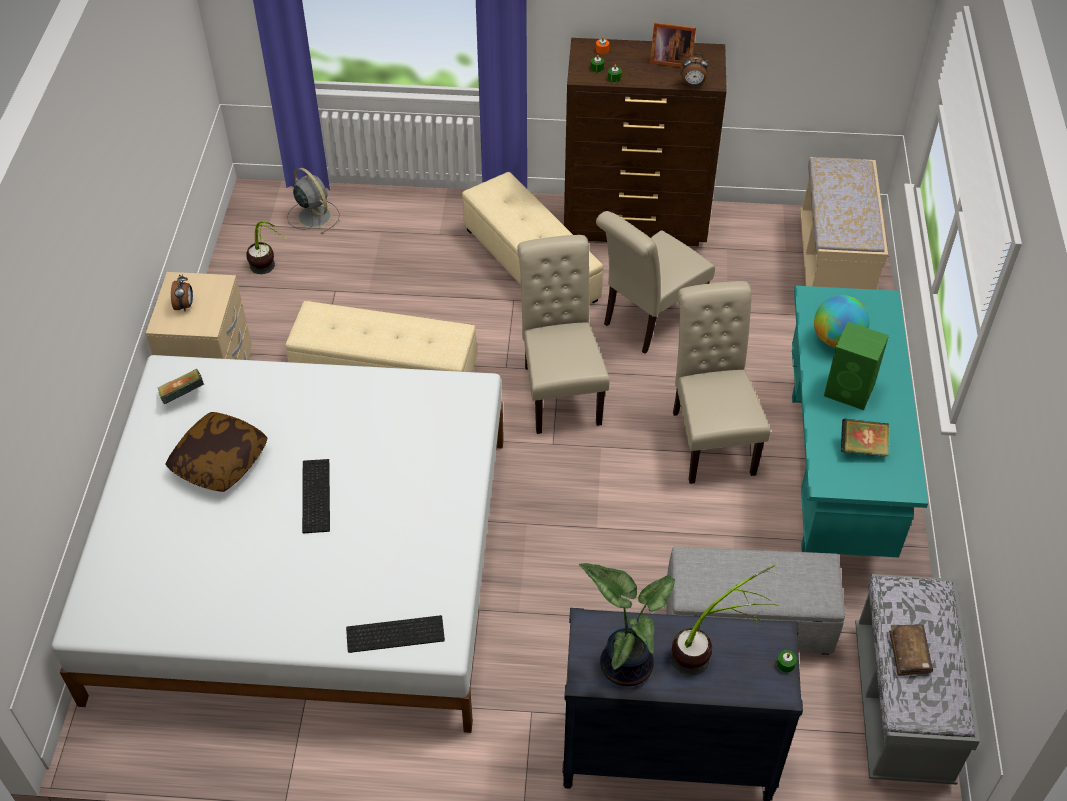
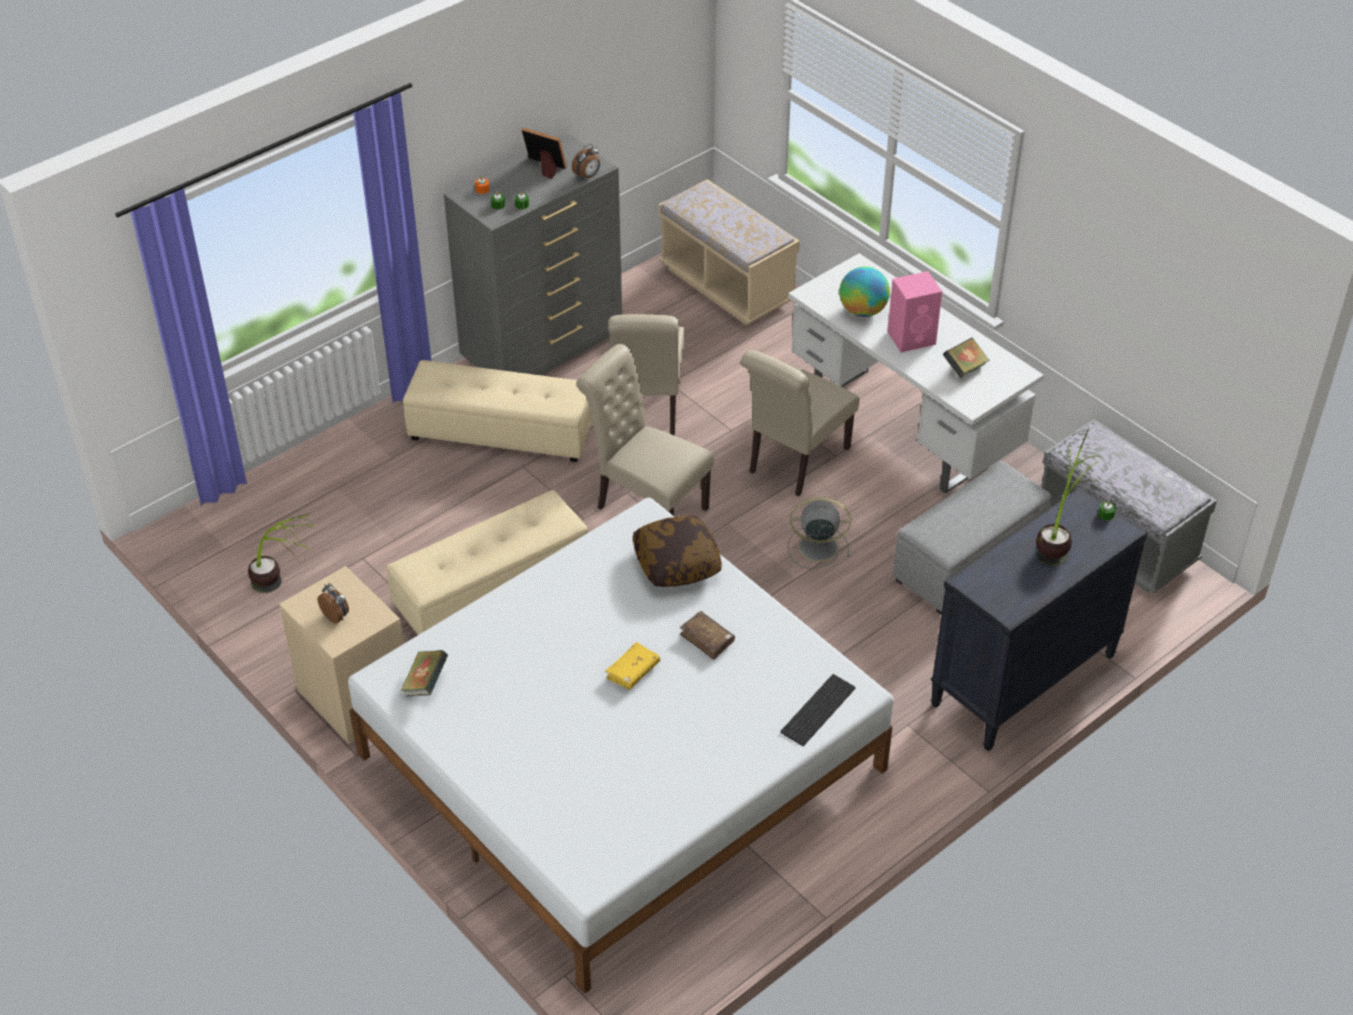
camera: 45 degrees left, 5 degrees down
(220, 461) = (526, 704): pillow -> pillow (676, 563)
(313, 215) = (257, 514): grey fan -> grey fan (816, 547)
(314, 495) = (633, 671): keyboard -> yellow book
(625, 662) = (1019, 584): potted plant -> none
(636, 224) = (544, 348): brown dresser -> grey dresser
(669, 60) = (545, 168): picture frame -> picture frame turned 120 degrees counterclockwise
(710, 437) = (794, 463): beige chair -> beige chair turned 90 degrees counterclockwise
(835, 473) = (904, 428): turquoise desk -> white desk
(850, 391) = (912, 338): green speaker -> pink speaker
(909, 653) = (1125, 479): brown book -> brown book (707, 639)

